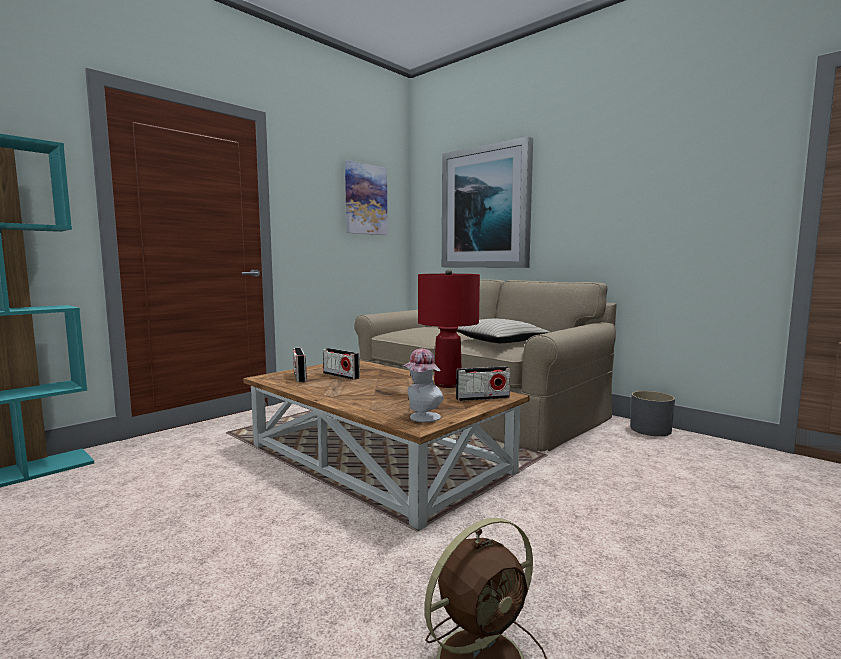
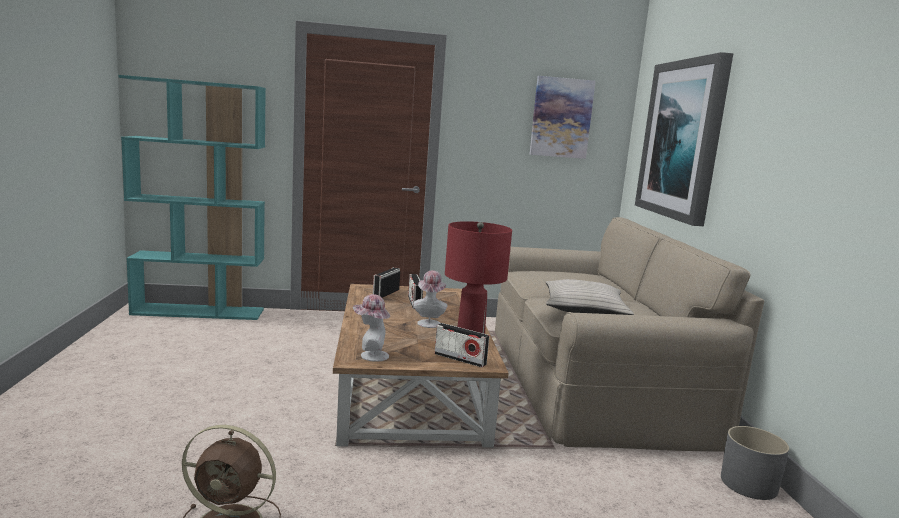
camera: 40 degrees right, 5 degrees up
(392, 384) = (429, 322): none -> hat

